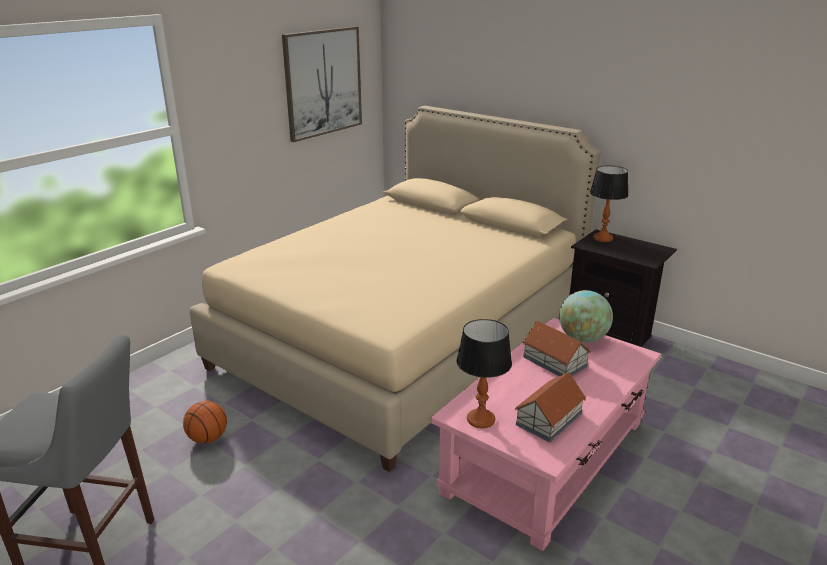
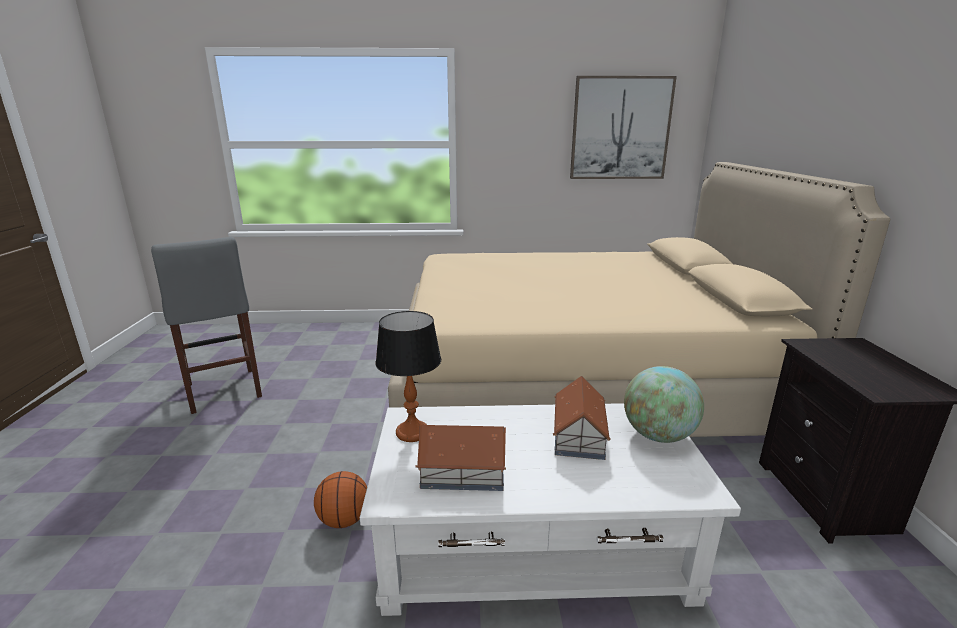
camera: 50 degrees right, 5 degrees down
(208, 438) = (354, 373): basketball -> basketball (344, 520)
(547, 456) = (534, 547): pink coffee table -> white coffee table
(603, 238) = (852, 348): table lamp -> none

